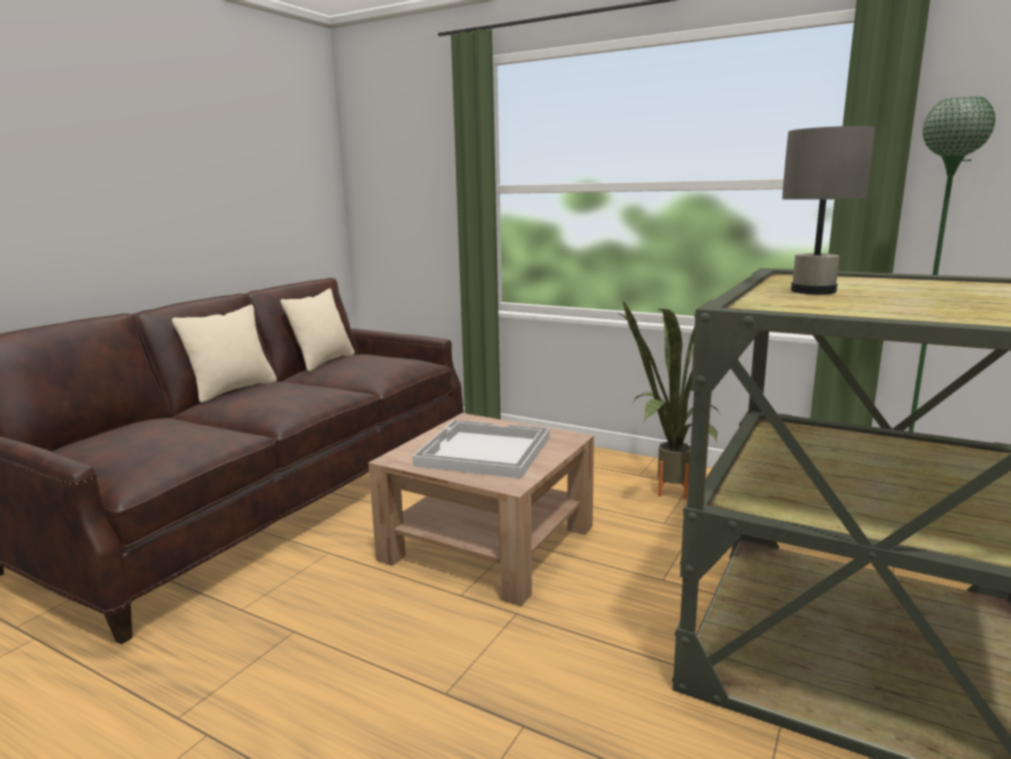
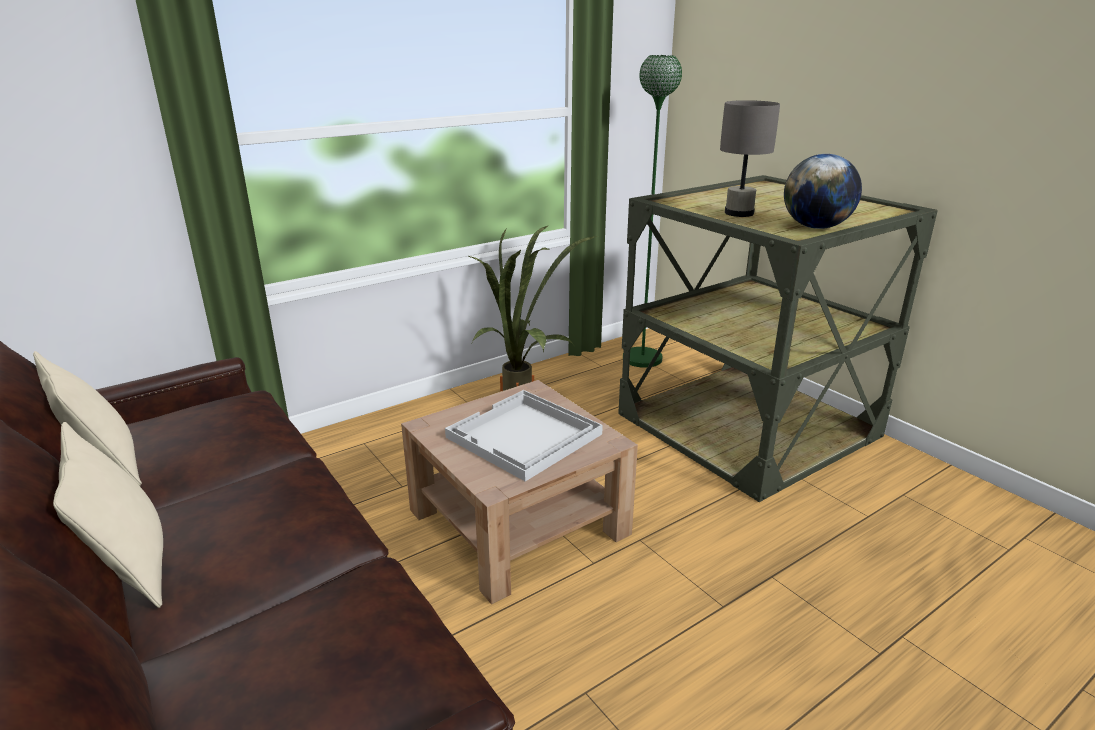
camera: 65 degrees left, 10 degrees up
(831, 311) = (816, 227): none -> globe

